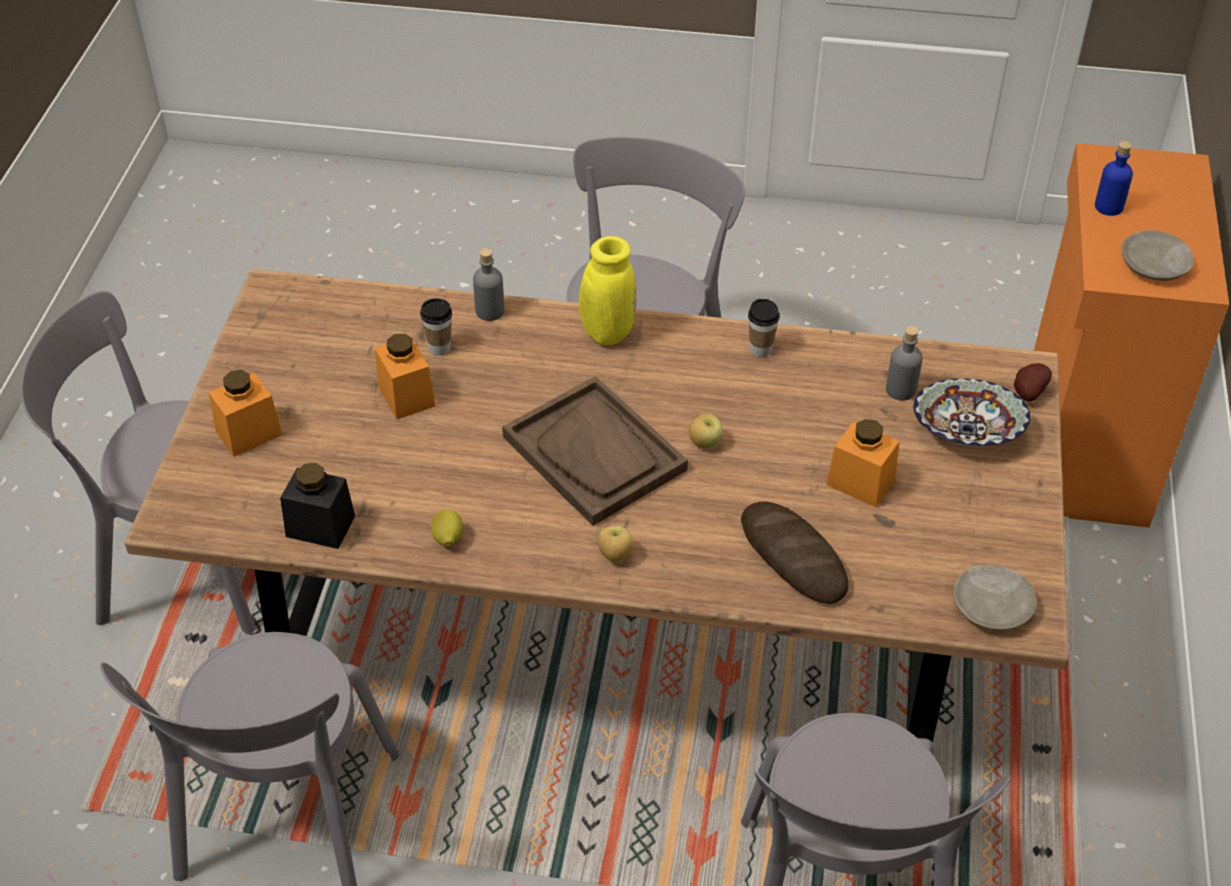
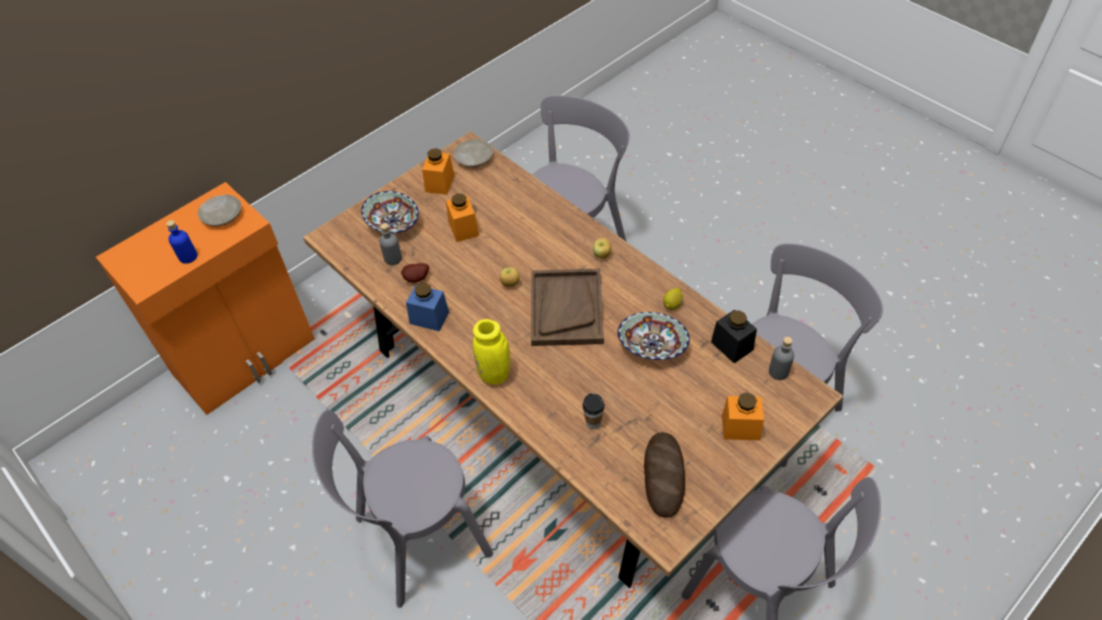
camera: 140 degrees left, 5 degrees up
(406, 396) = (635, 399): orange jar -> orange jar (440, 183)
(433, 466) = (652, 347): none -> bowl
(490, 311) = (544, 432): grey bottle -> grey bottle (778, 372)
(760, 349) = (429, 317): cup -> blue jar
(793, 557) = (527, 214): bread -> bread (663, 476)
(1027, 392) = (343, 226): potato -> potato (417, 279)

